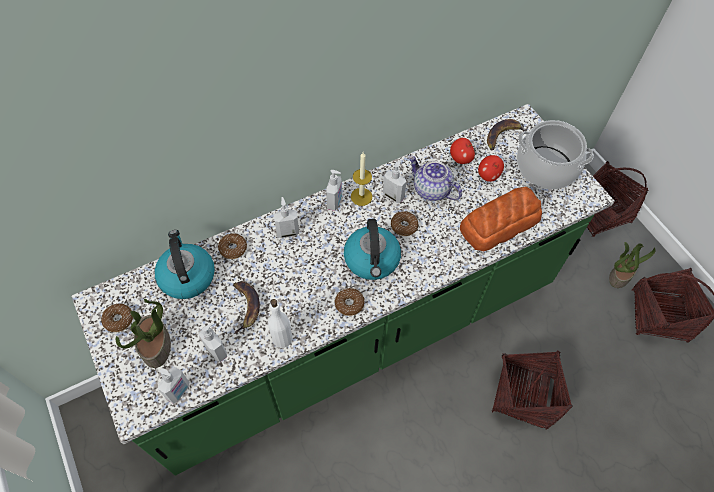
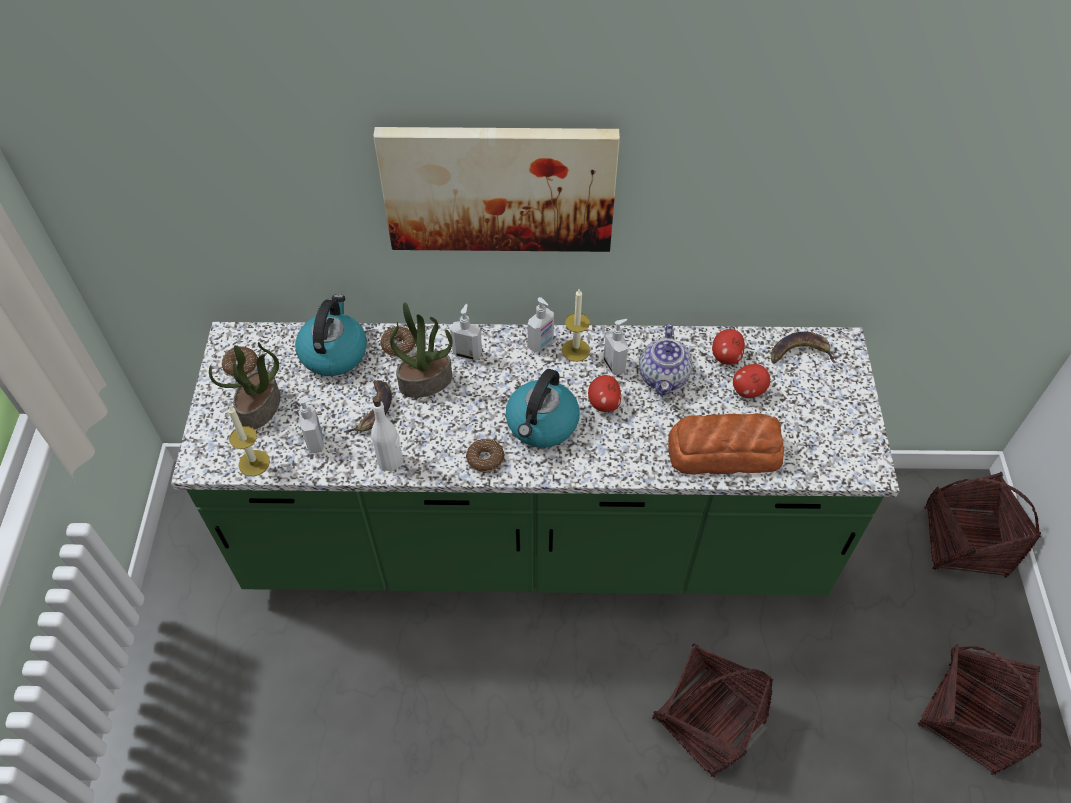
camera: 30 degrees right, 5 degrees down
(179, 391) = (254, 463): soap dispenser -> candle
(284, 98) = (499, 187): none -> picture
(404, 226) = (604, 403): donut -> apple
(431, 190) = (664, 377): teapot -> teapot turned 150 degrees counterclockwise
(546, 167) = (832, 412): cooking pot -> none
(619, 275) = (943, 638): potted plant -> potted plant (426, 381)

